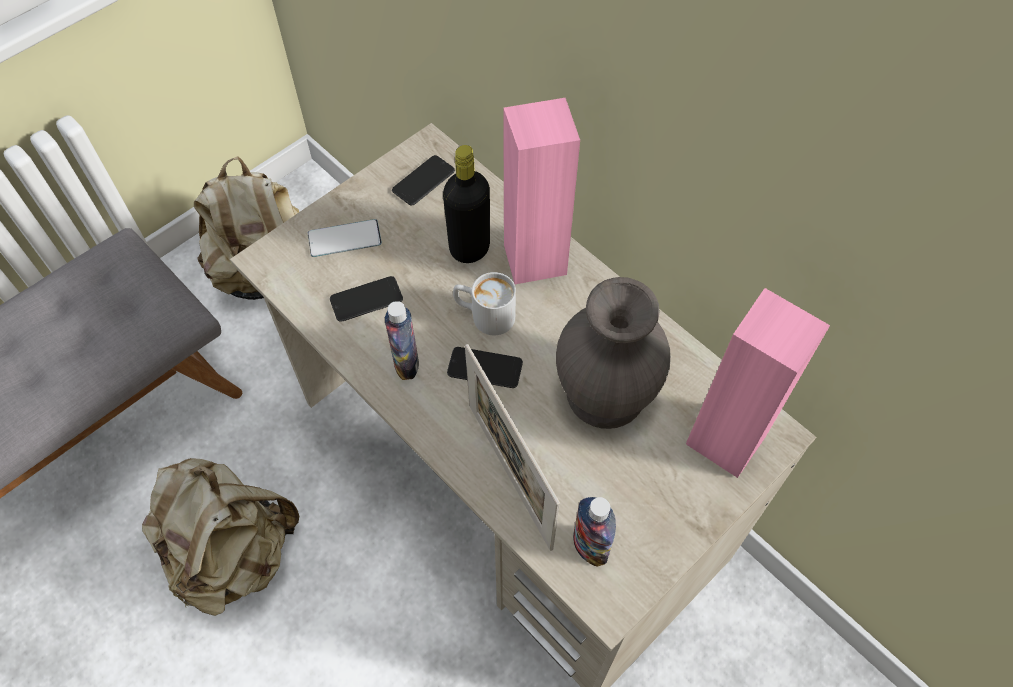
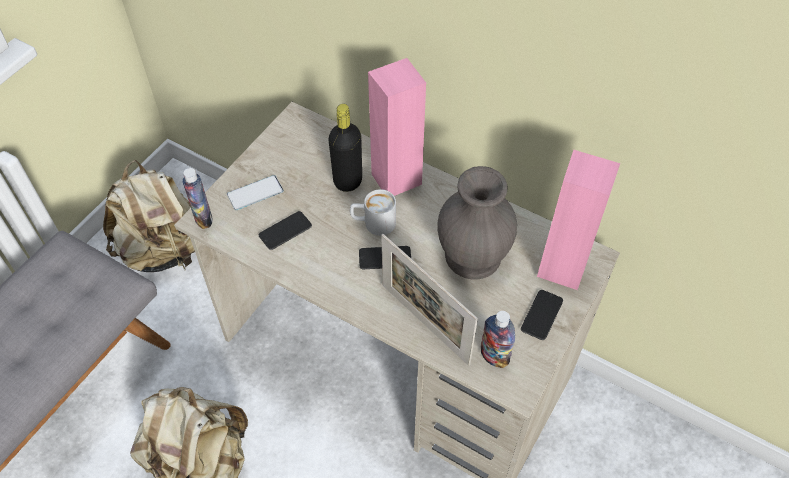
camera: 15 degrees left, 5 degrees down
(406, 363) = (328, 267): bottle -> bottle (203, 218)
(423, 181) = (299, 142): phone -> phone (541, 315)

